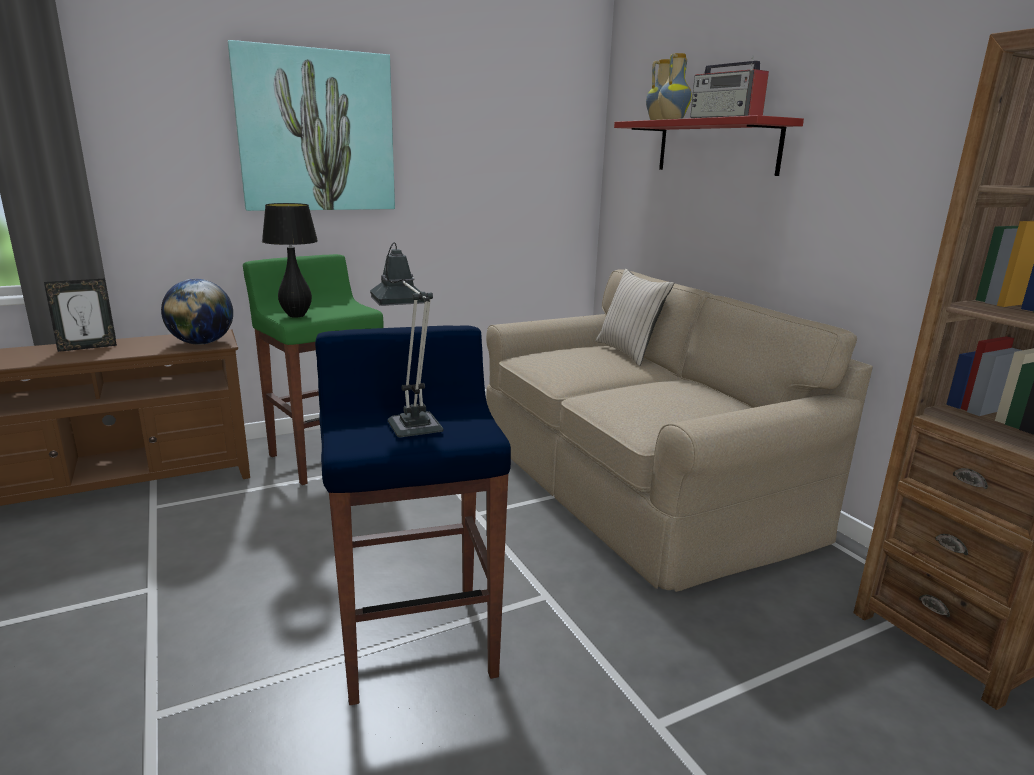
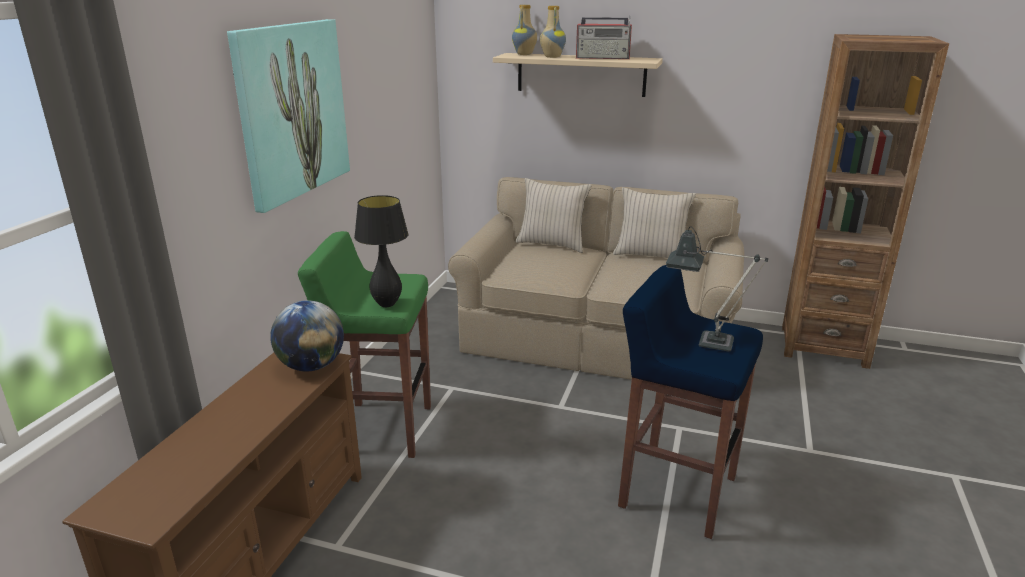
camera: 45 degrees left, 5 degrees up
(87, 347) = (219, 422): picture frame -> none
(714, 391) = (651, 255): none -> beige pillow
(716, 147) = (581, 74): red shelf -> beige shelf

